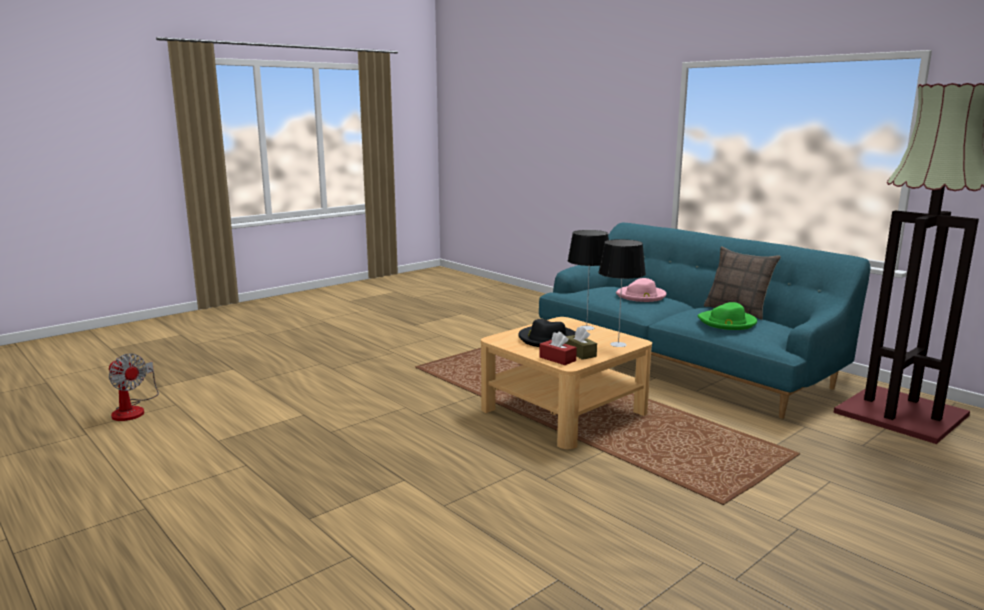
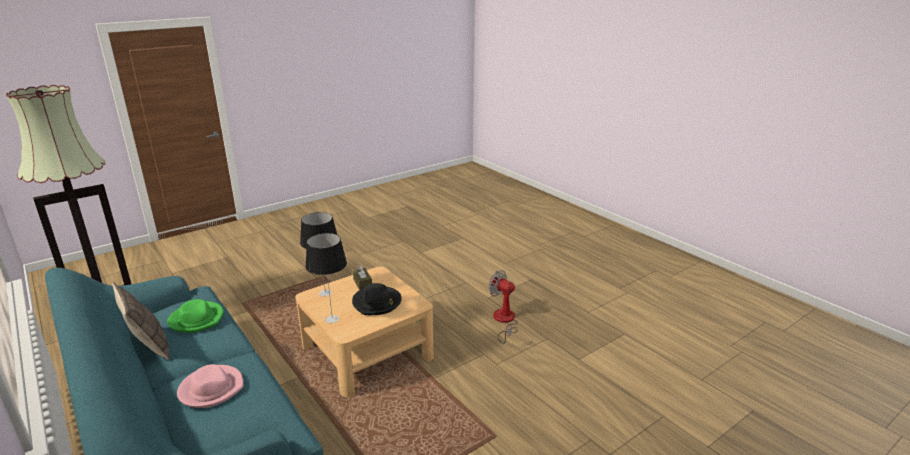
camera: 175 degrees left, 10 degrees up
(133, 410) = (731, 373): fan -> fan (504, 321)
(557, 359) = (382, 278): red tissue box -> none

